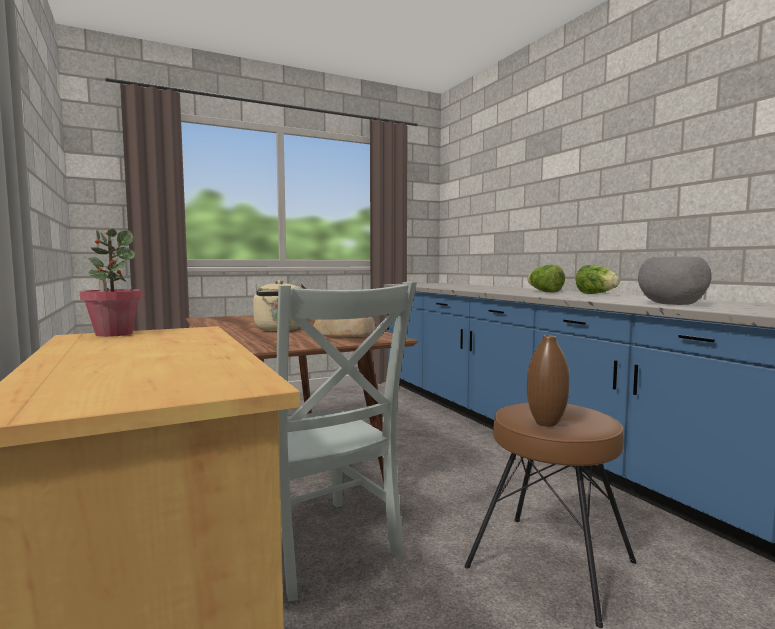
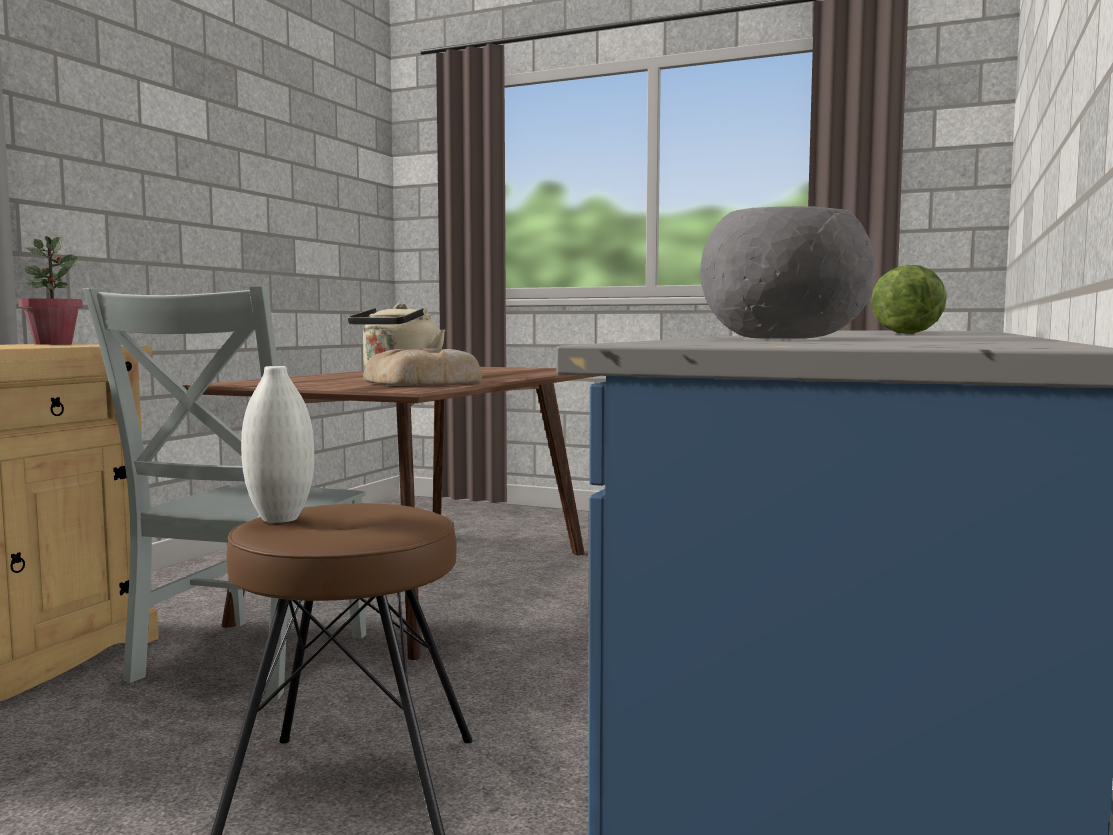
camera: 50 degrees right, 0 degrees up
(546, 423) = (280, 519): brown vase -> white vase
(596, 294) = (956, 335): lettuce -> none

